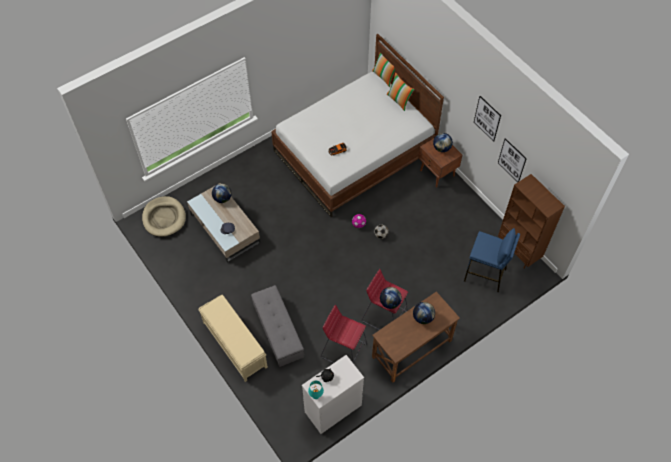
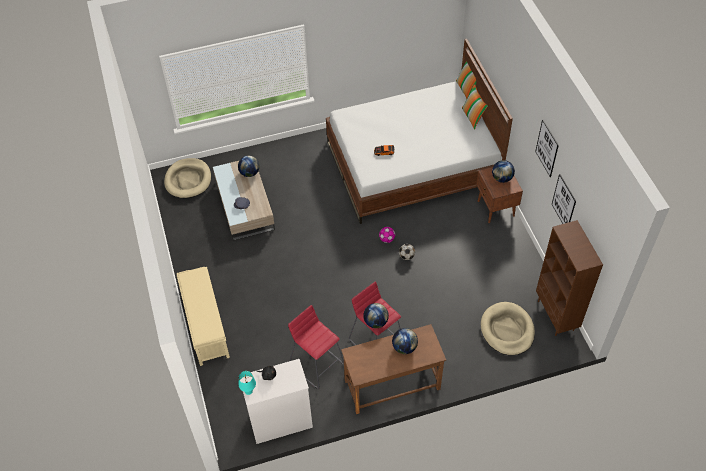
camera: 20 degrees right, 5 degrees down
(277, 331) = (255, 324): grey ottoman -> none
(485, 275) = (507, 330): blue stool -> beige dog bed

